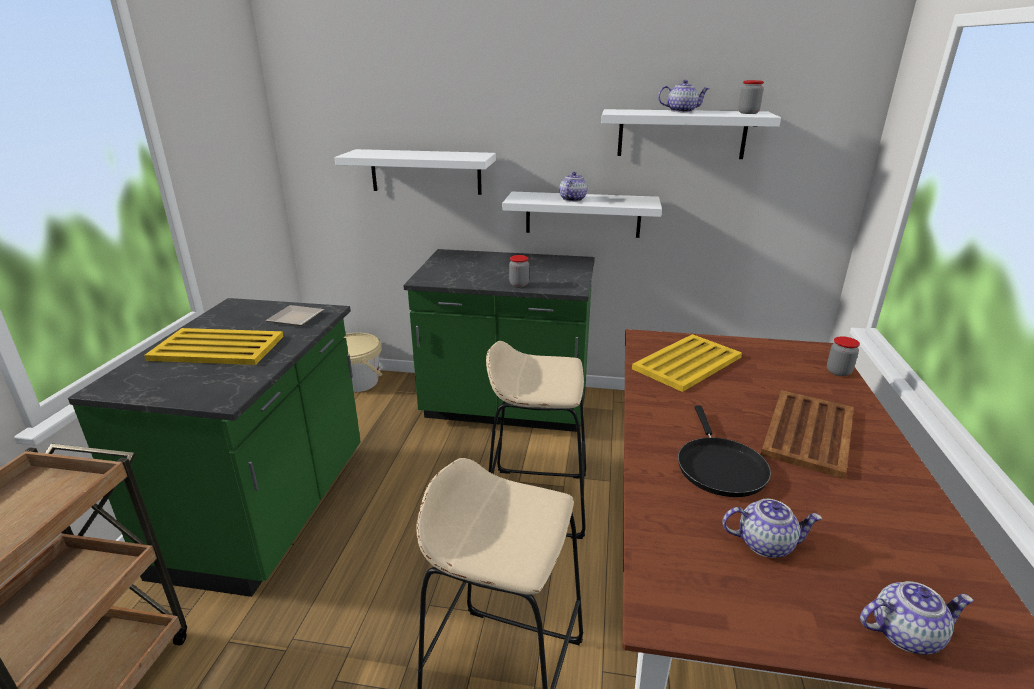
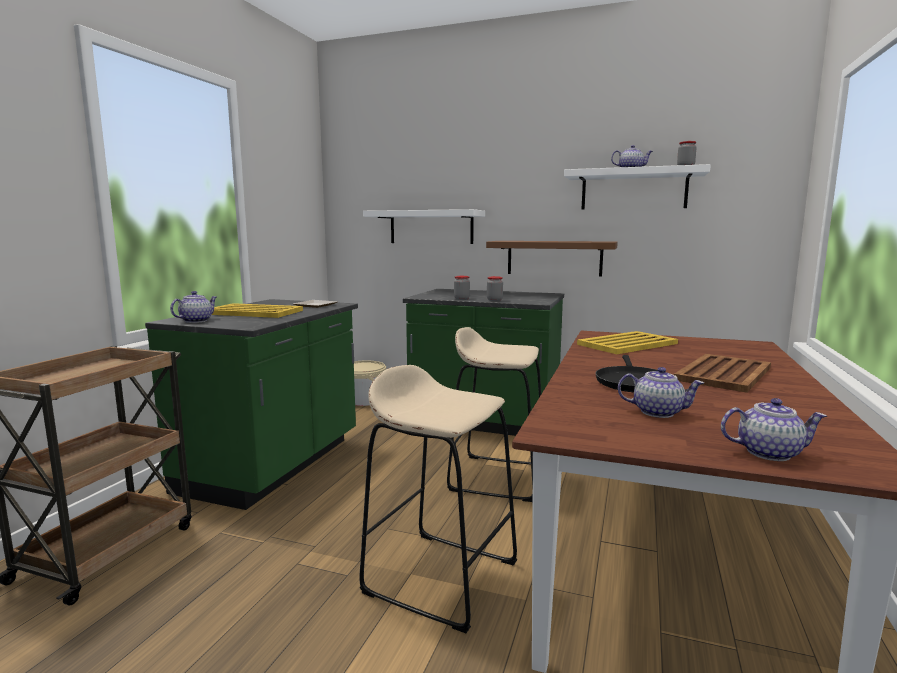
camera: 10 degrees right, 15 degrees down
(572, 199) = (543, 241): teapot -> teapot (196, 321)
(583, 214) = (554, 258): white shelf -> brown shelf
(838, 372) = (767, 352): jar -> jar (461, 299)

